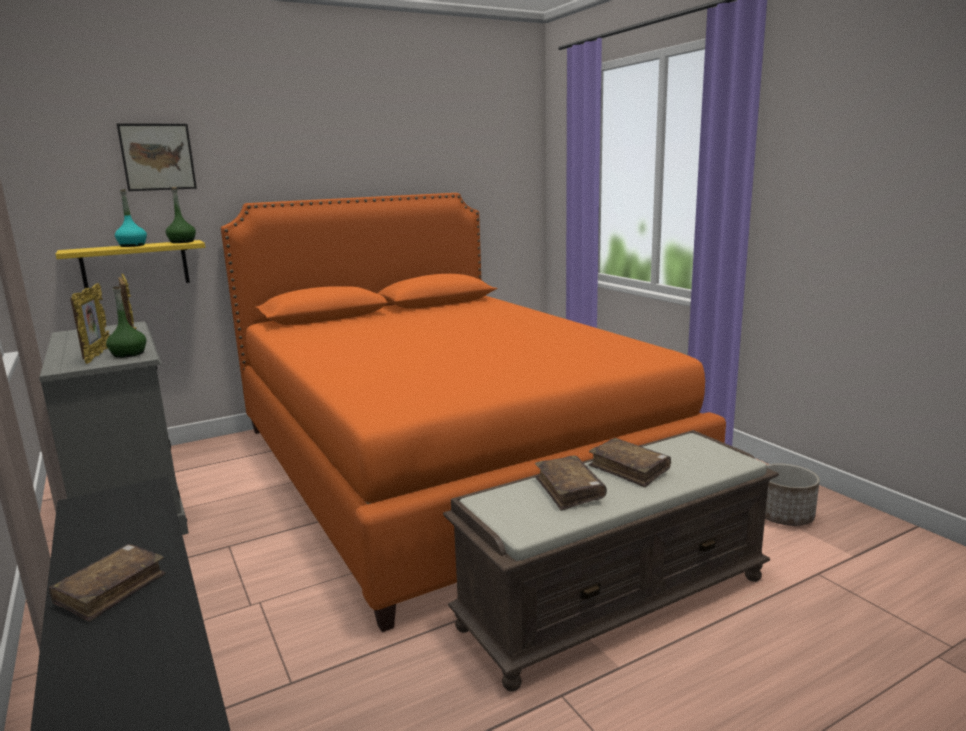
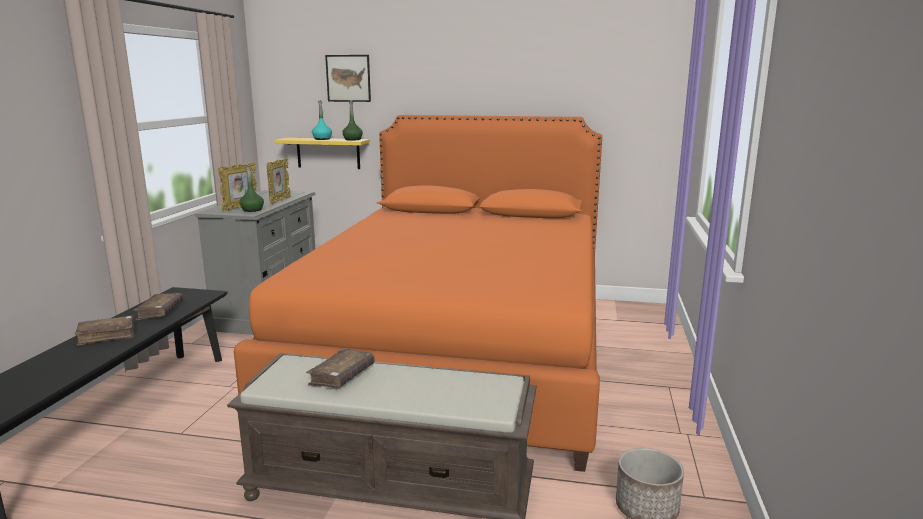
camera: 40 degrees right, 0 degrees up
(629, 469) = (408, 381): brown book -> brown book (160, 312)

